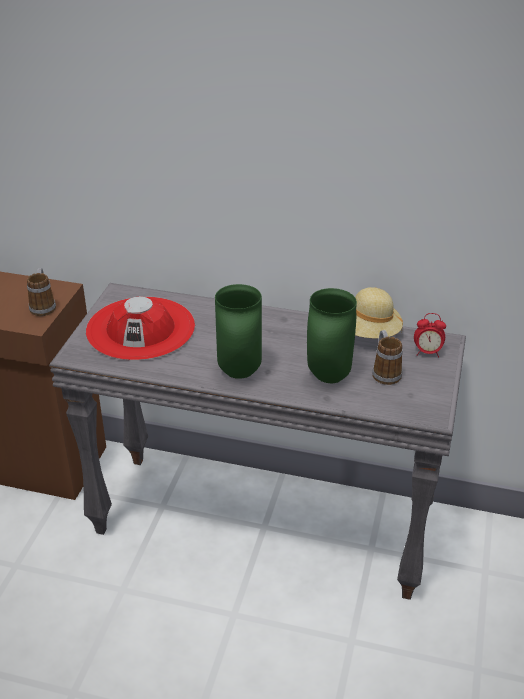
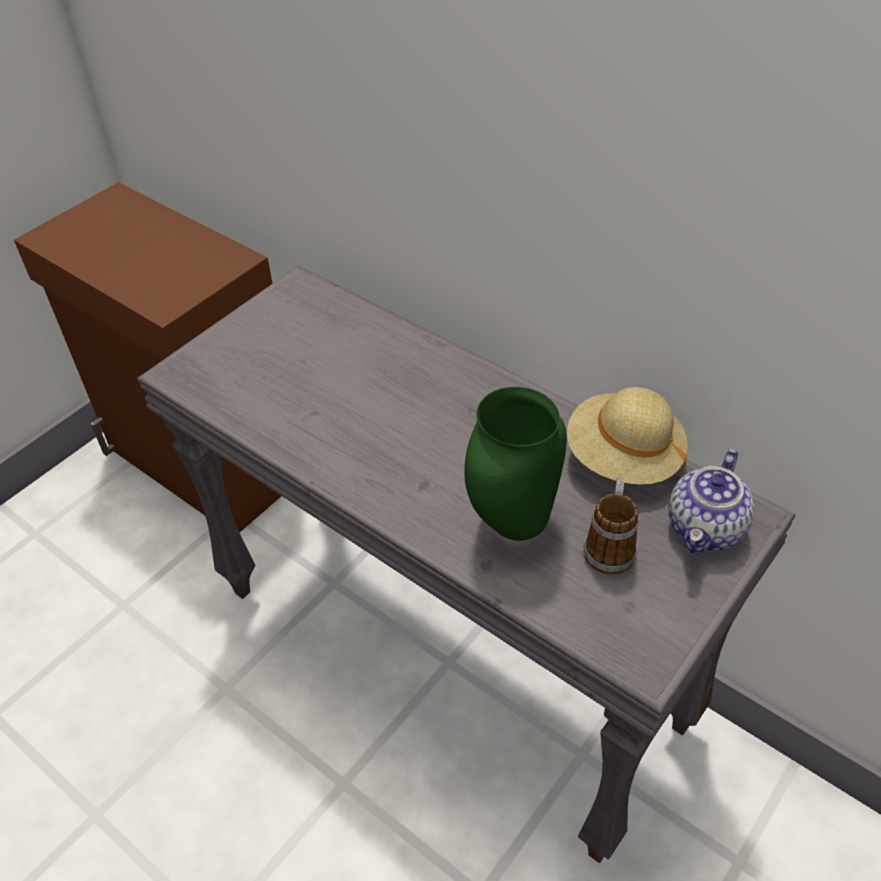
camera: 25 degrees right, 10 degrees up
(43, 306) = (195, 280): mug -> none
(141, 328) = (290, 354): red hat -> none
(241, 372) = (383, 474): green vase -> none
(427, 352) = (706, 529): alarm clock -> teapot

